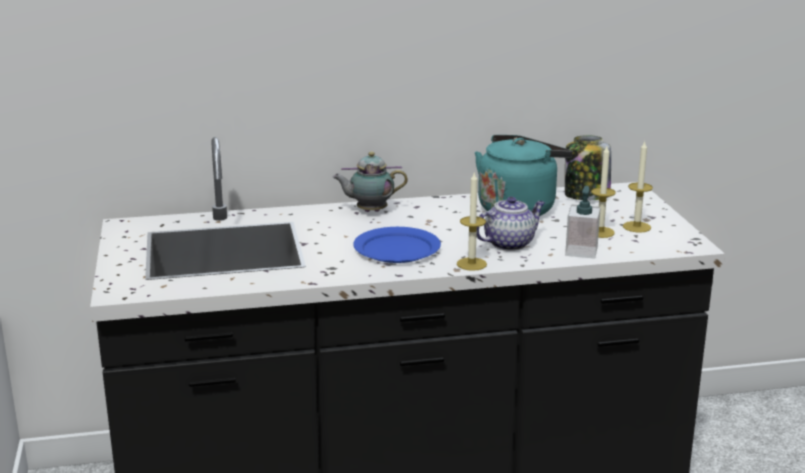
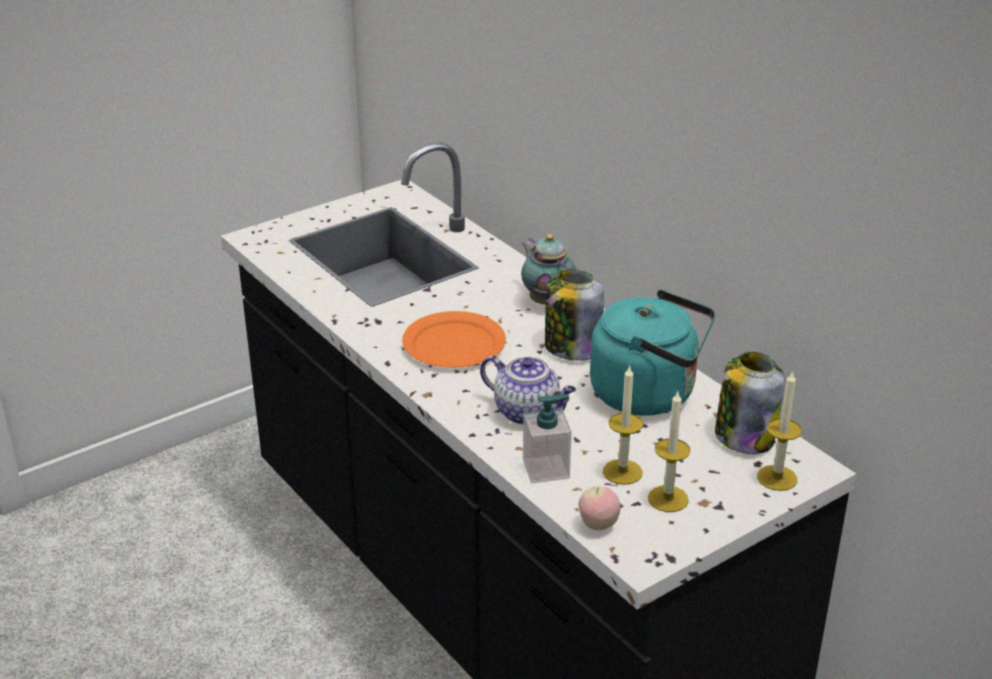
camera: 65 degrees right, 10 degrees up
(396, 249) = (453, 344): blue plate -> orange plate
(440, 216) = (572, 348): none -> jar
(471, 264) = (448, 400): candle -> candle (777, 478)
(652, 249) = (598, 525): none -> apple

